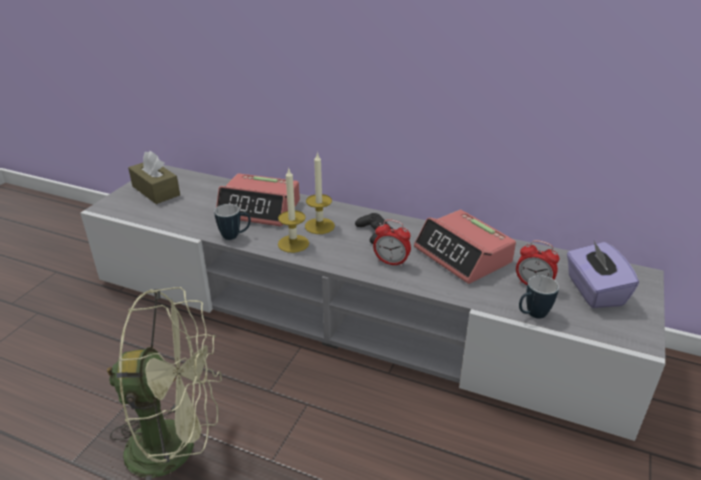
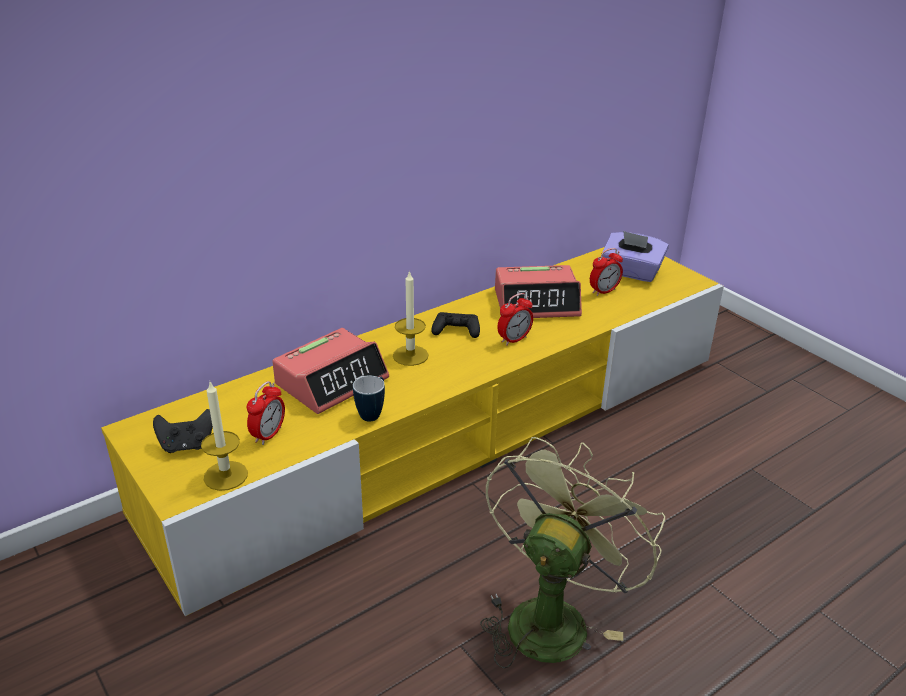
camera: 60 degrees left, 0 degrees up
(156, 191) = (187, 445): brown tissue box -> black game controller
(183, 210) = (268, 435): none -> alarm clock
(293, 243) = (427, 381): candle -> candle (225, 475)
(351, 313) = (452, 432): grey tv stand -> yellow tv stand
(532, 315) = (640, 308): mug -> none

